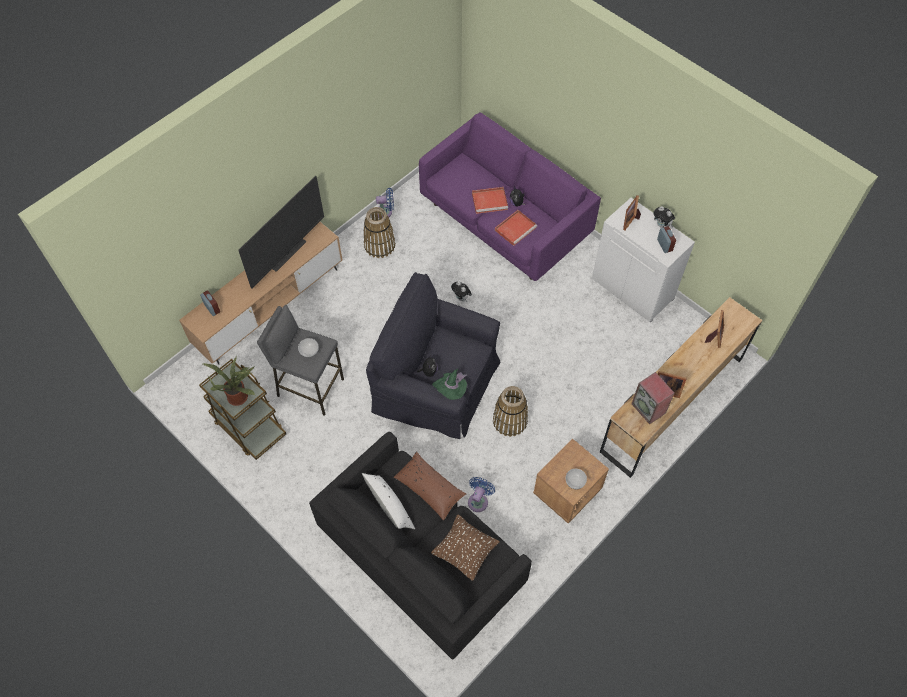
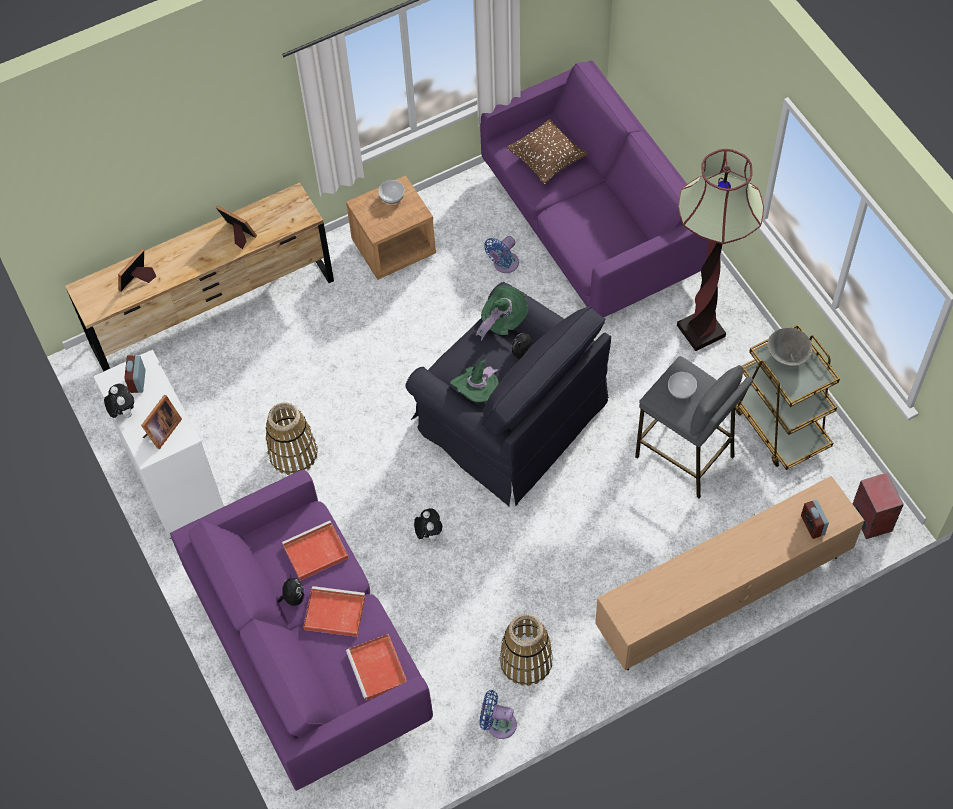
camera: 160 degrees left, 0 degrees up
(239, 395) = (786, 357): potted plant -> grey bowl
(288, 254) = (683, 586): television -> none
(316, 484) = (701, 331): none -> floor lamp
(389, 506) = (620, 225): white pillow -> none
(421, 556) = (592, 224): black sofa -> purple sofa
(429, 488) = (566, 232): brown pillow -> none
(451, 336) = (477, 392): none -> green hat
(453, 181) = (378, 669): none -> red tray
(509, 421) = (429, 345): basket -> basket (293, 453)
(649, 408) = (271, 218): speaker -> speaker (870, 519)

